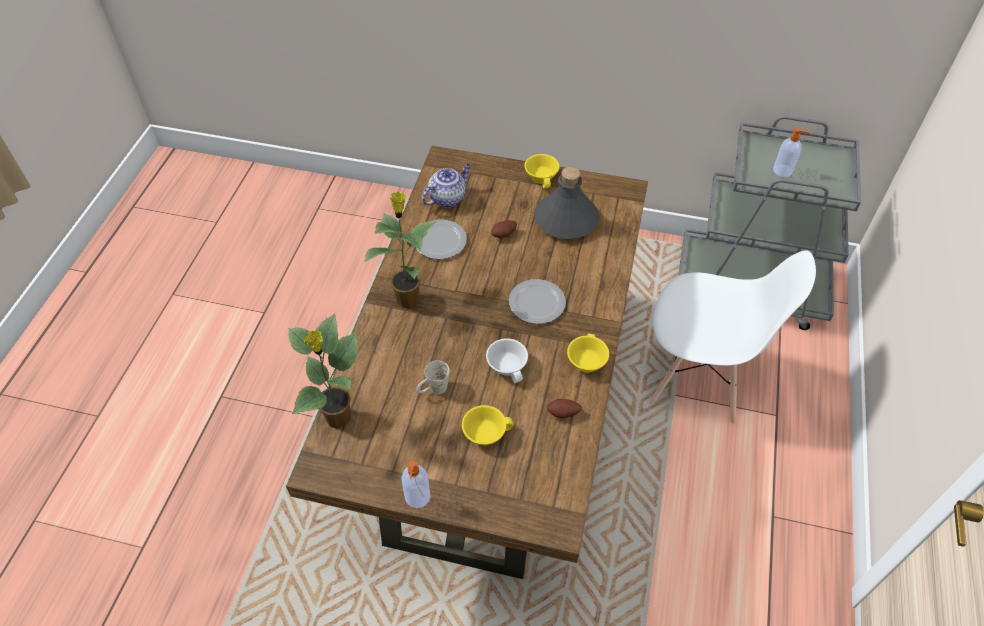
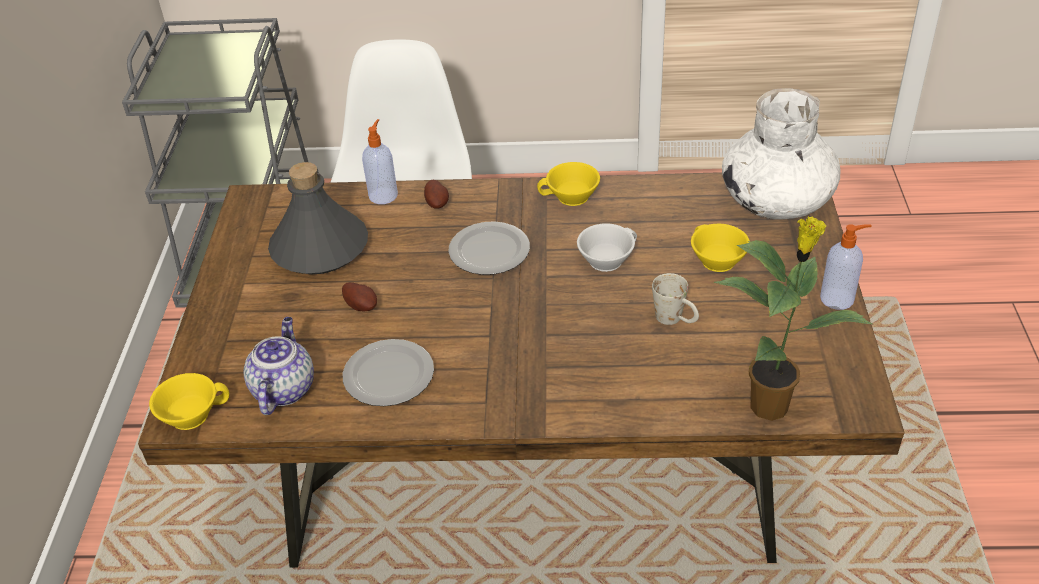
camera: 100 degrees left, 10 degrees down
(408, 298) = (520, 385): potted plant -> none
(447, 198) = (283, 388): teapot -> teapot turned 60 degrees clockwise
(542, 177) = (225, 286): yellow cup -> yellow cup (191, 413)
(544, 499) = (776, 200): none -> white vase
(563, 414) = (657, 203): potato -> potato (437, 203)
(783, 171) = (212, 77): soap dispenser -> soap dispenser (383, 195)

